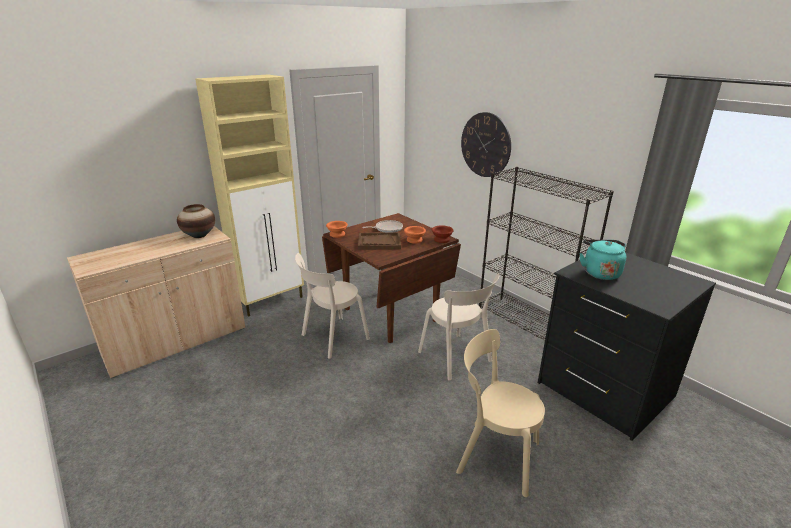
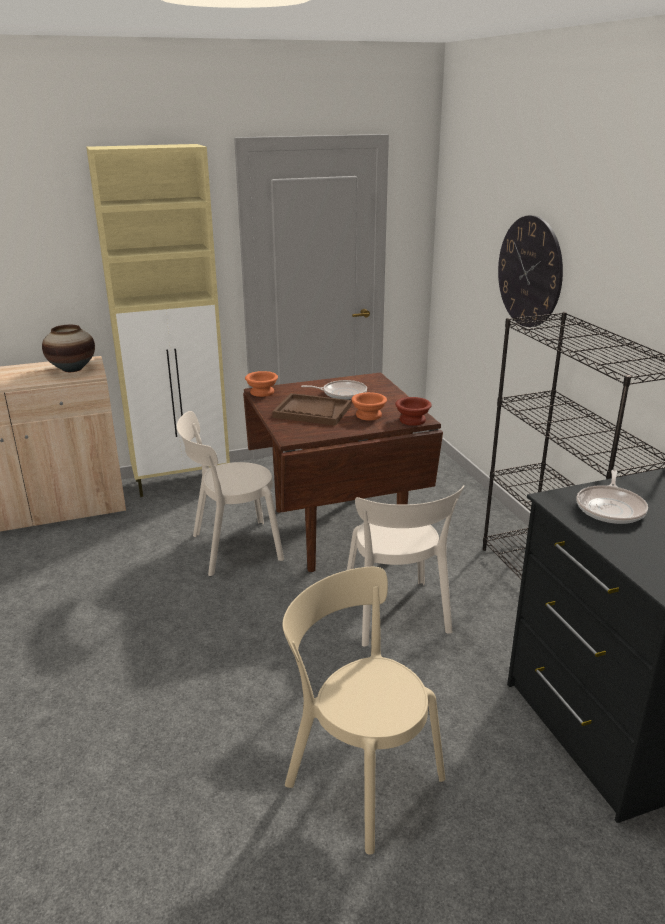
camera: 20 degrees right, 0 degrees up
(600, 272) = (610, 508): turquoise kettle -> frying pan

